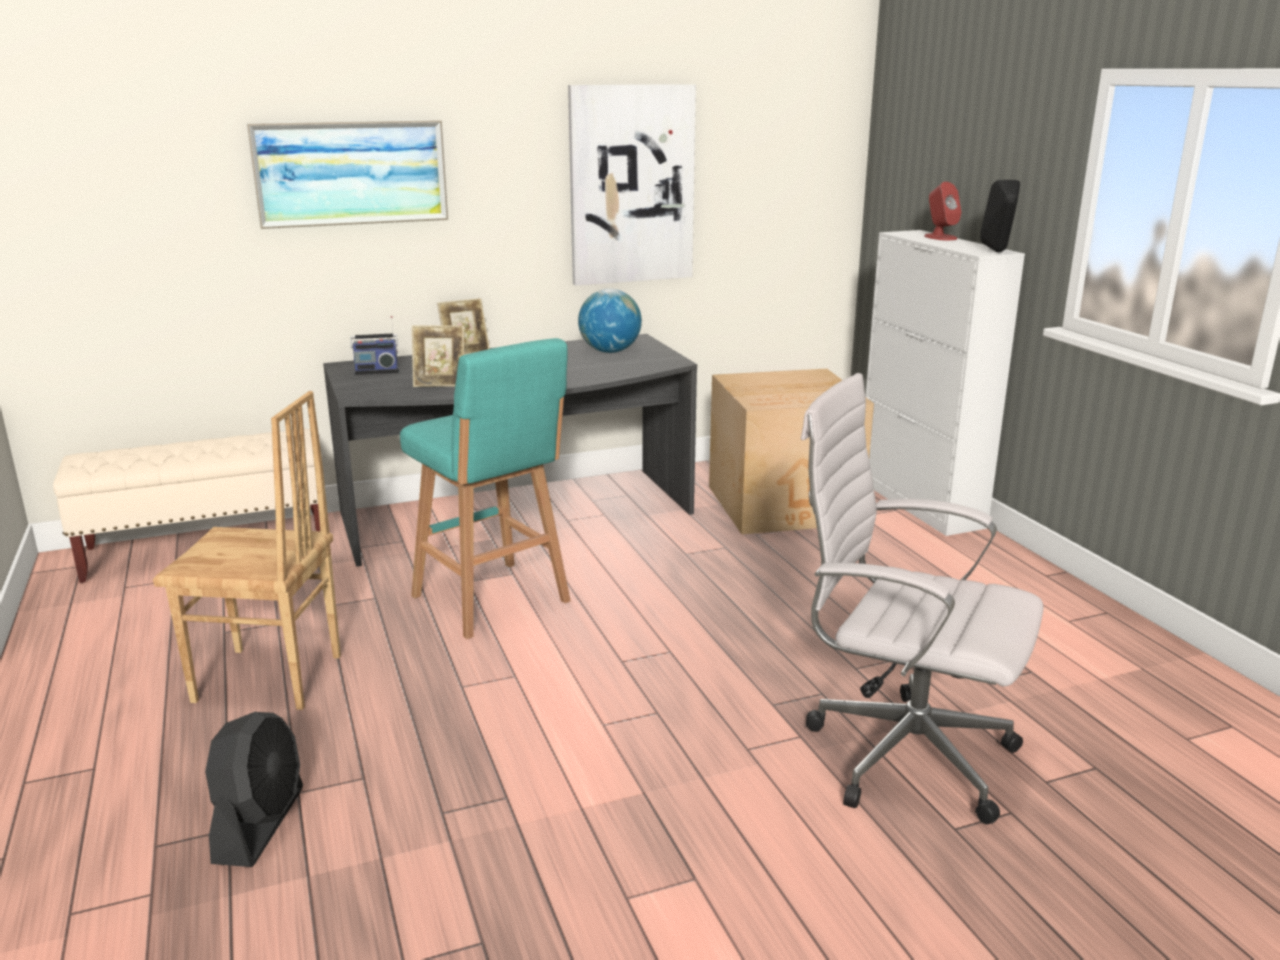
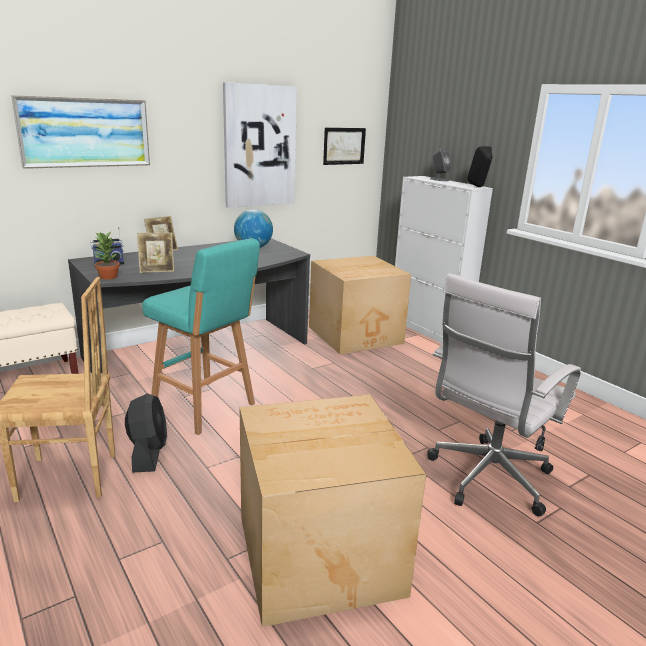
camera: 15 degrees left, 0 degrees up
(260, 824) = (98, 588): black fan -> black fan (148, 453)
(365, 391) = (108, 277): none -> potted plant
(573, 823) = (316, 553): none -> cardboard box
(786, 179) = (344, 146): none -> picture
(900, 753) = (486, 479): white office chair -> white office chair turned 60 degrees counterclockwise
(940, 237) = (439, 179): red speaker -> grey speaker

